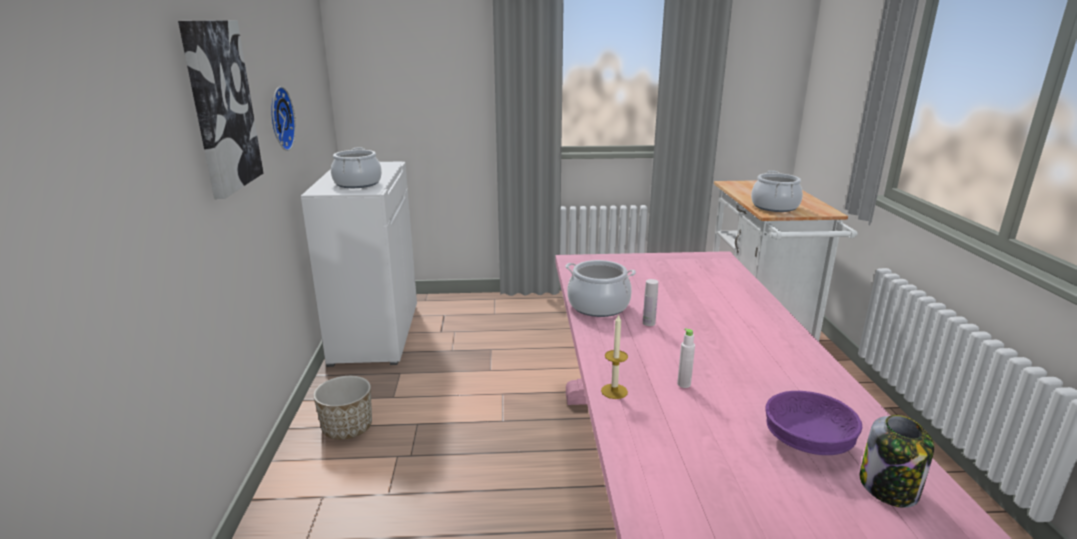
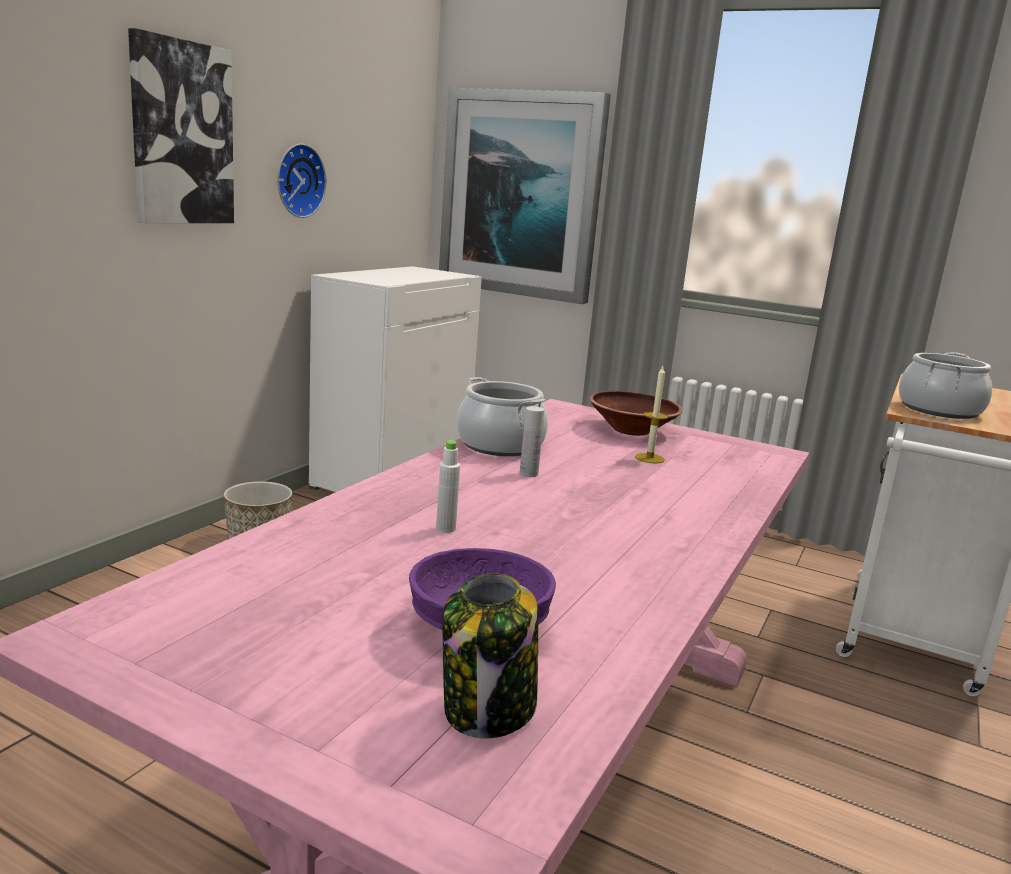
camera: 30 degrees right, 5 degrees down
(358, 183) = (385, 278): cooking pot -> none
(418, 92) = (521, 195): none -> picture
(614, 391) = (351, 506): candle -> candle (649, 458)
(636, 266) = (631, 430): none -> brown bowl

